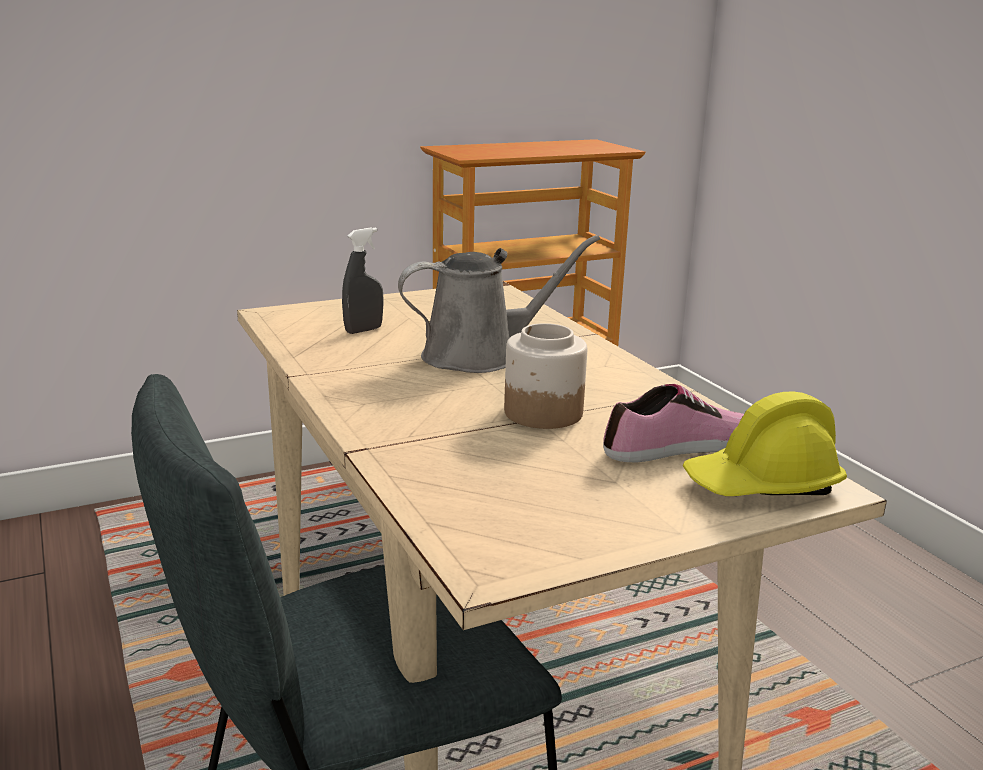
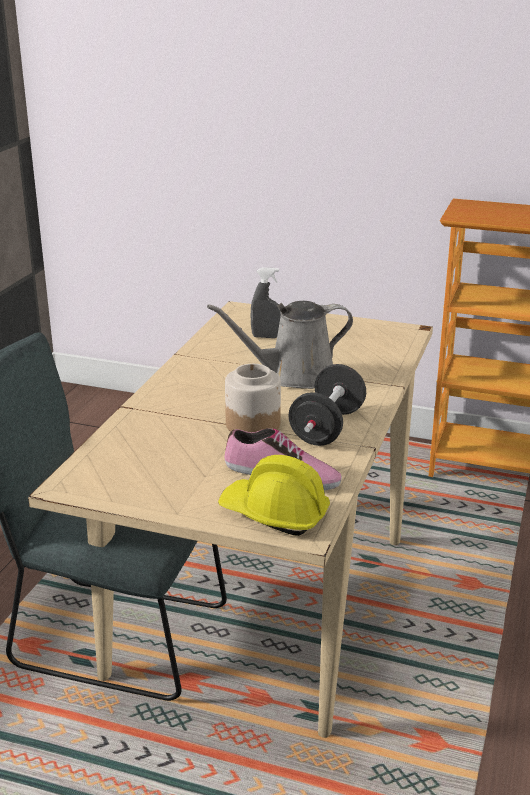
camera: 45 degrees right, 5 degrees up
(479, 356) = (294, 376): grey watering can -> grey watering can turned 135 degrees clockwise
(617, 389) = (327, 427): none -> black dumbbell

